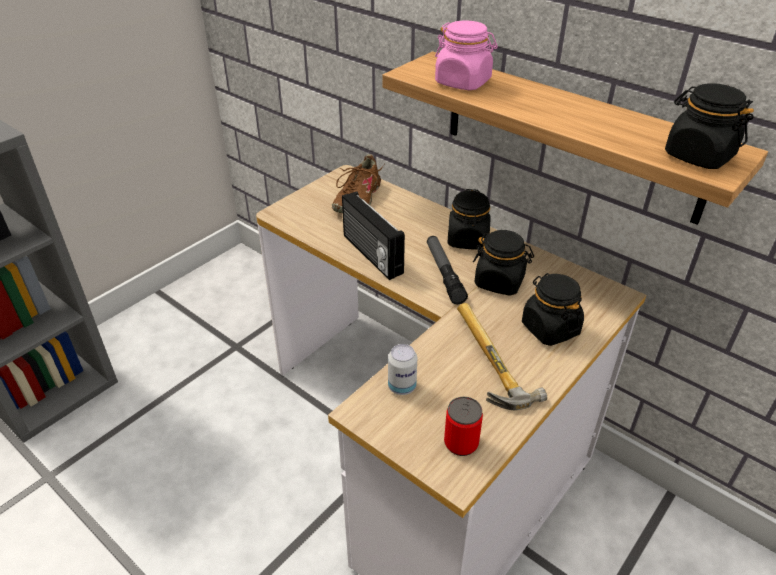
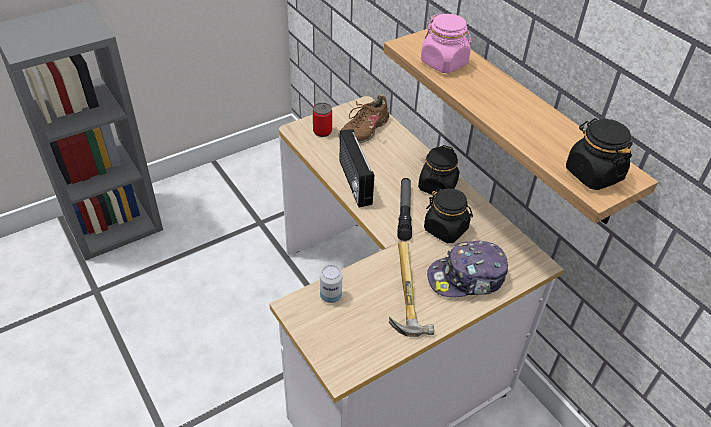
camera: 15 degrees right, 5 degrees up
(461, 443) = (355, 350): can -> can (322, 131)
(550, 328) = (467, 278): black jar -> cap

